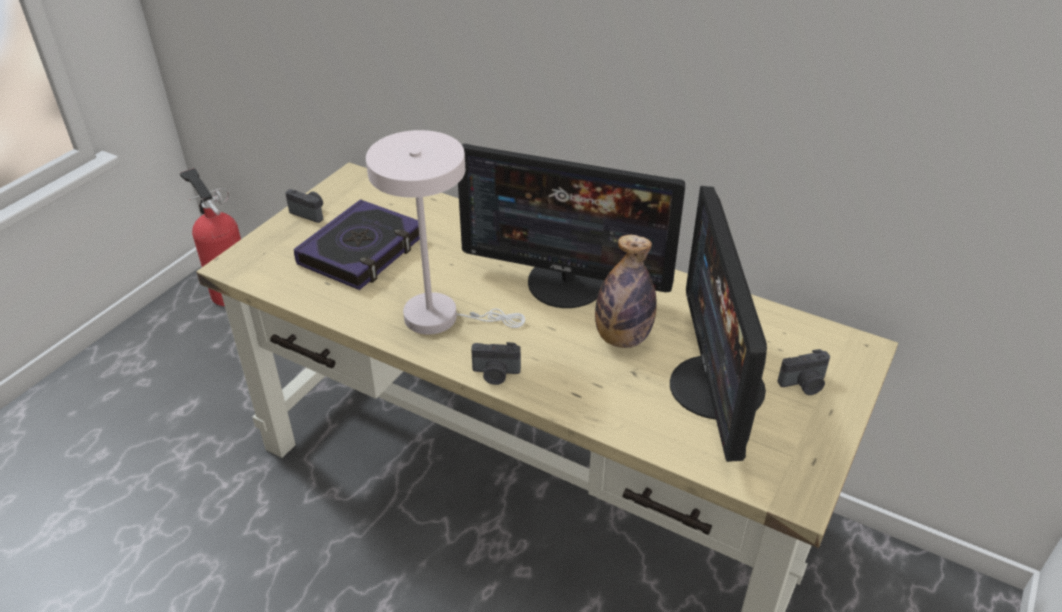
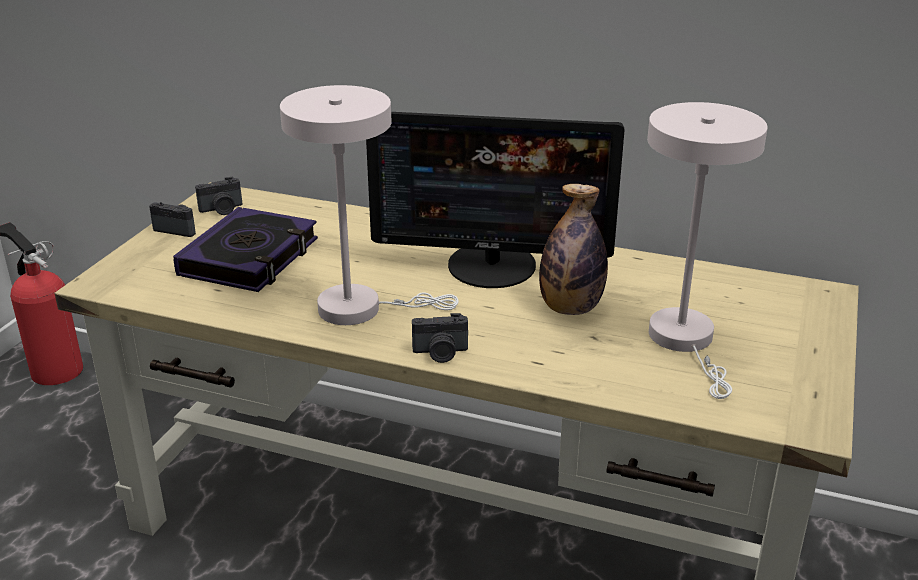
camera: 10 degrees left, 10 degrees down
(715, 387) = (686, 341): monitor -> white table lamp
(804, 384) = (778, 329): camera -> camera (222, 210)

